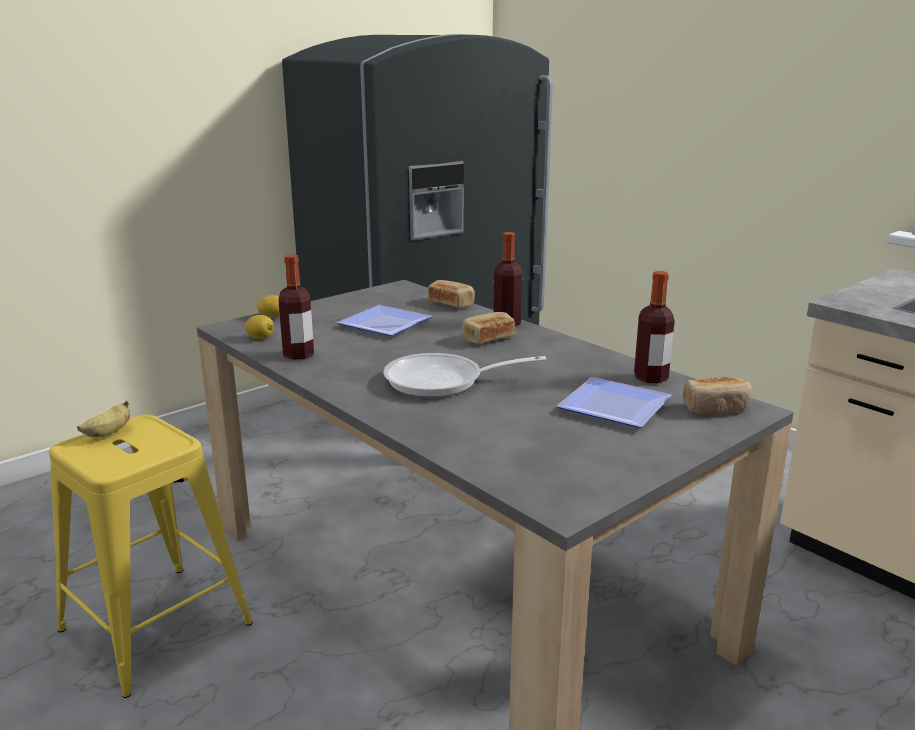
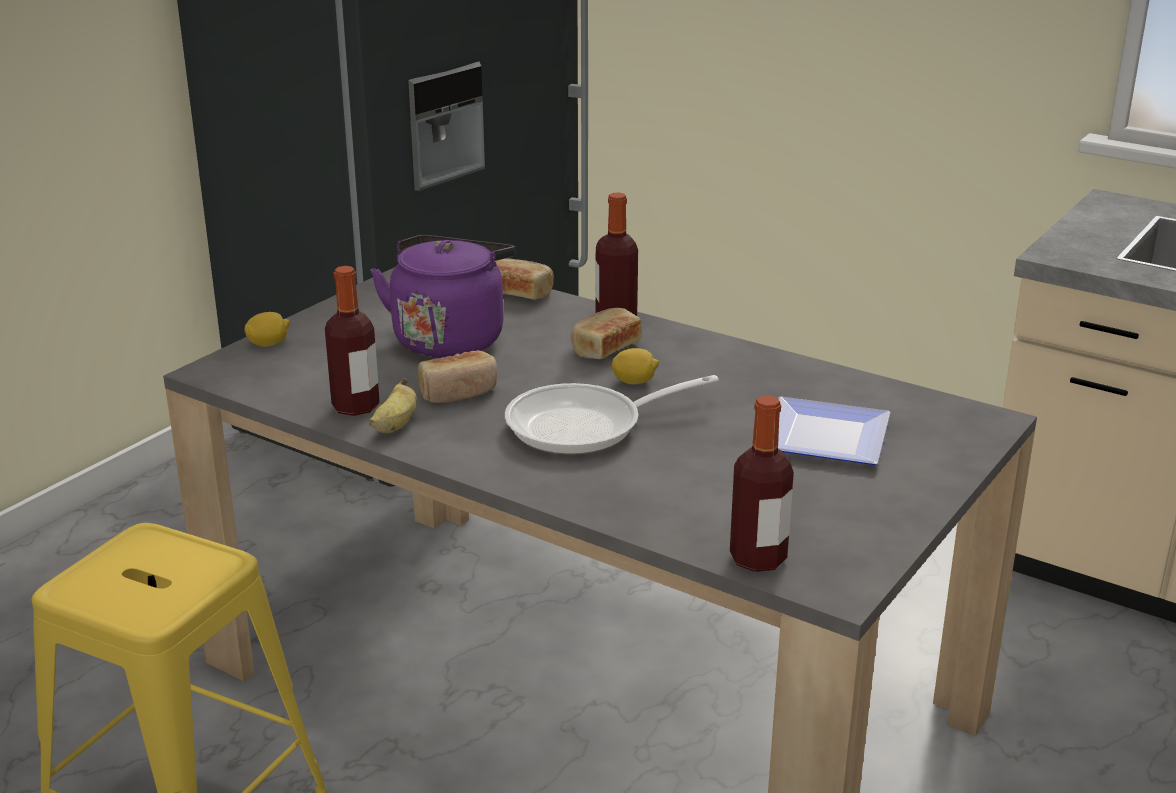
camera: 15 degrees left, 5 degrees up
(108, 433) = (107, 561): banana -> banana (395, 426)
(260, 338) = (278, 384): lemon -> lemon (634, 382)
(388, 324) = (450, 339): plate -> purple kettle
(650, 378) = (848, 387): bottle -> bottle (758, 559)
(716, 408) = (946, 423): bread -> bread (458, 392)

